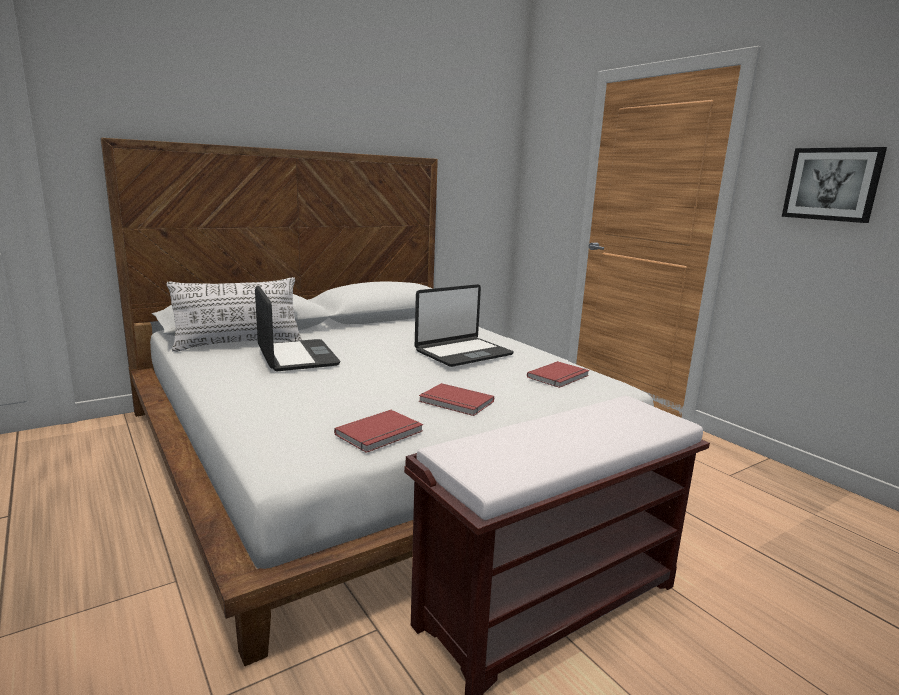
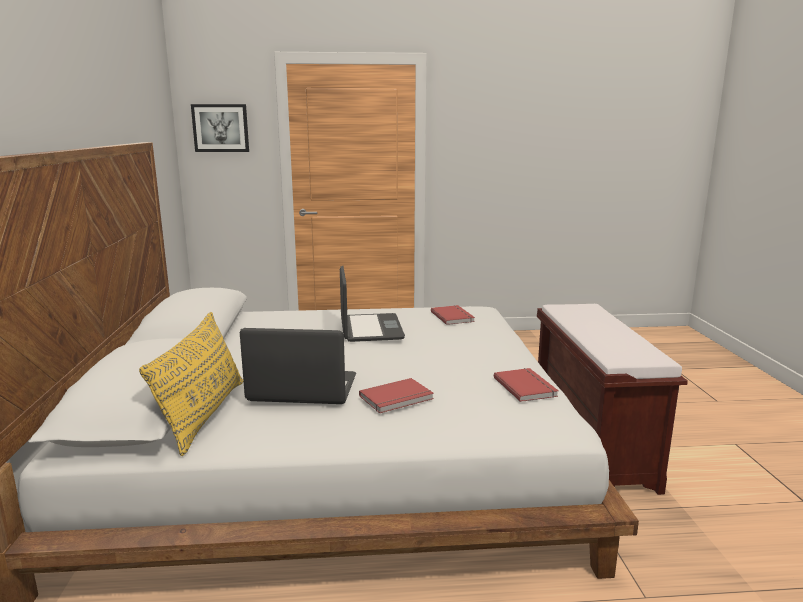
camera: 60 degrees left, 0 degrees up
(239, 344) = (204, 414): white pillow -> yellow pillow
(455, 402) = (478, 354): red book -> red book (397, 398)
(832, 184) = (489, 148): picture -> picture (220, 128)

